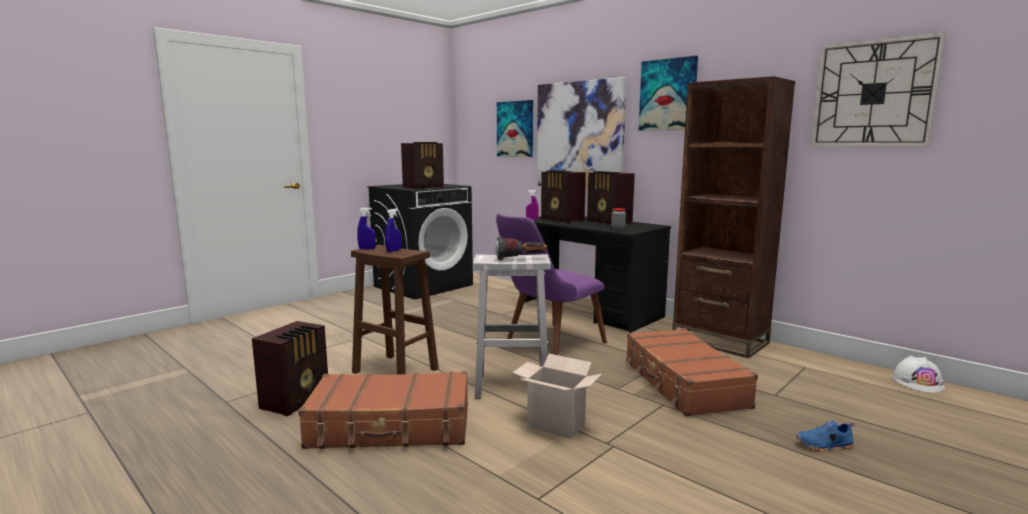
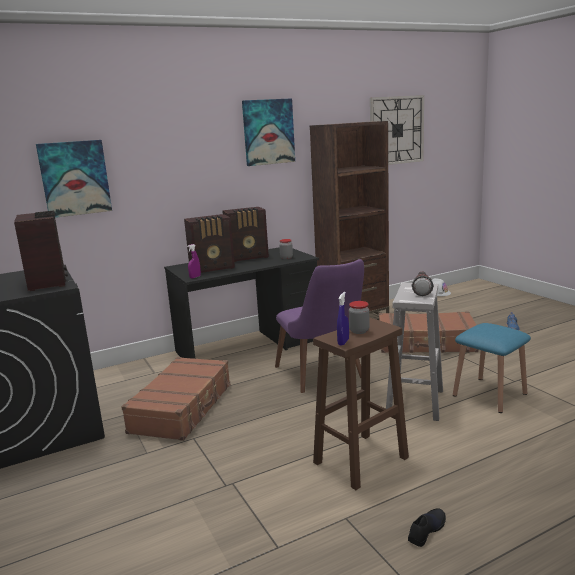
camera: 70 degrees left, 5 degrees up
(297, 400) = (426, 530): radio -> black shoe
(391, 427) = (493, 466): brown suitcase -> brown suitcase (183, 408)
(394, 251) = (359, 331): blue spray bottle -> jar
(554, 425) = (489, 394): cardboard box -> blue stool
(579, 135) = (177, 177): picture -> none

